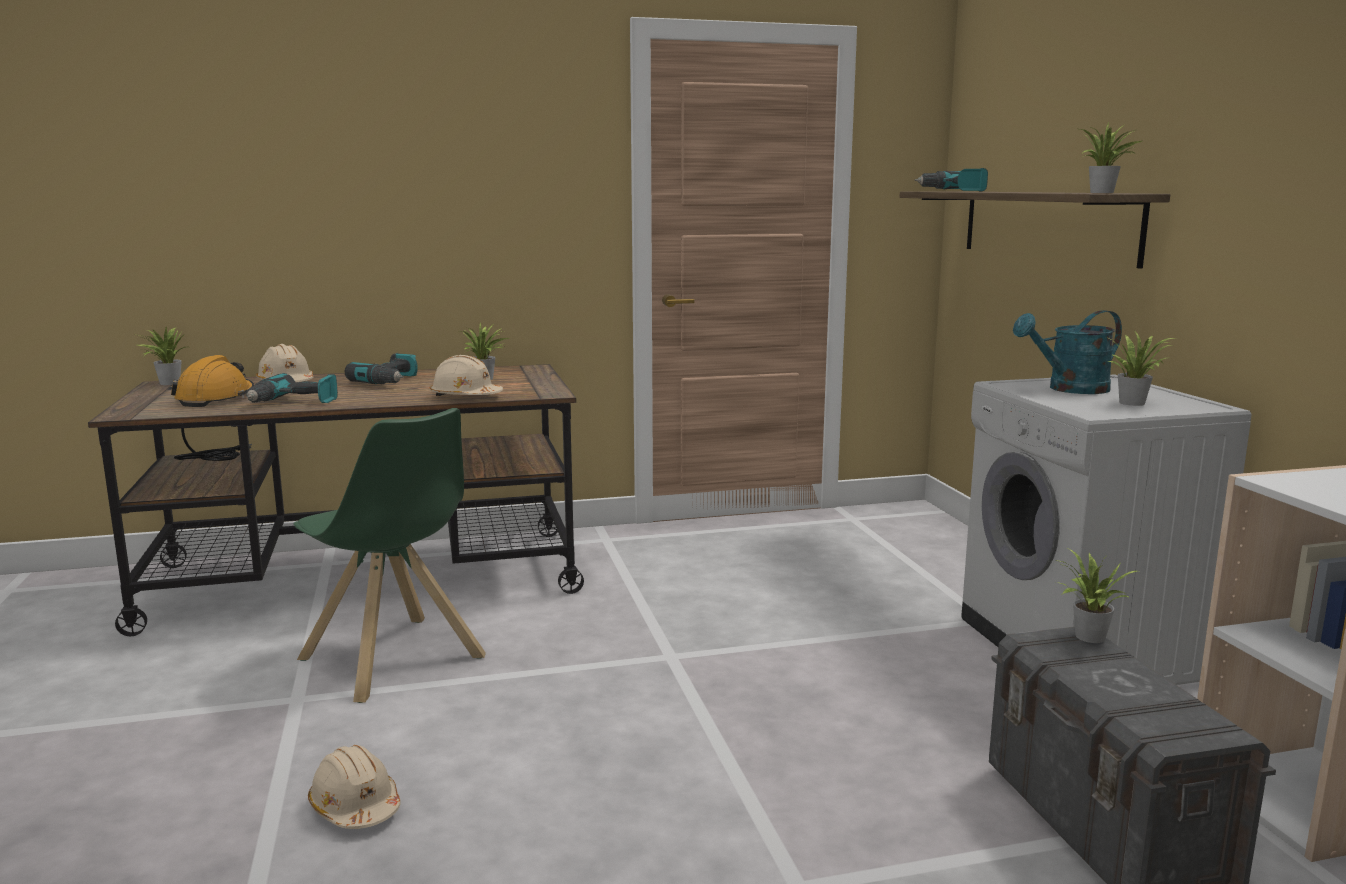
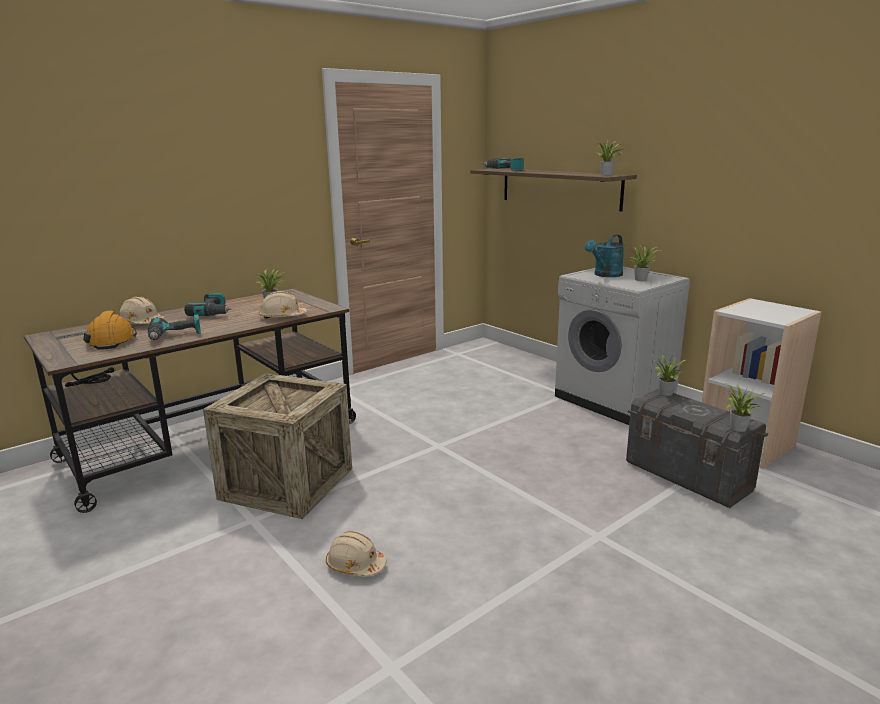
camera: 25 degrees left, 5 degrees up
(167, 383) = (48, 334): potted plant -> potted plant (737, 429)
(394, 659) = (287, 483): green chair -> crate

